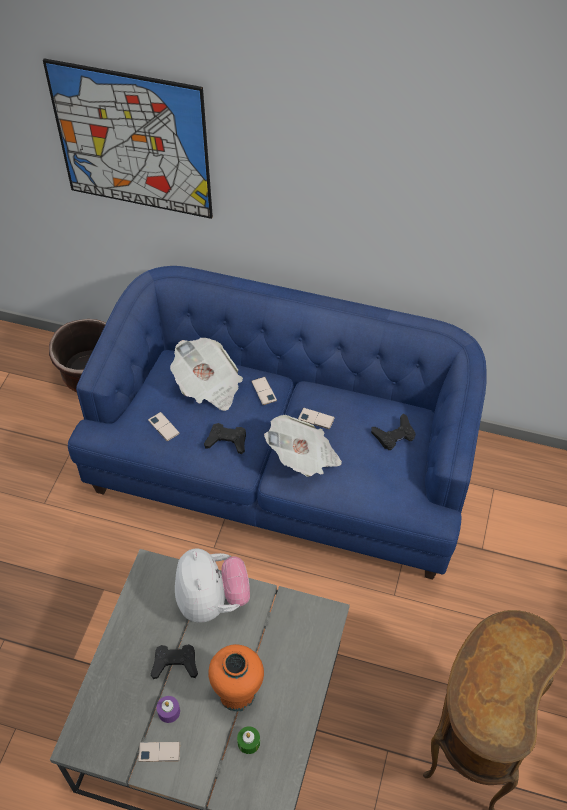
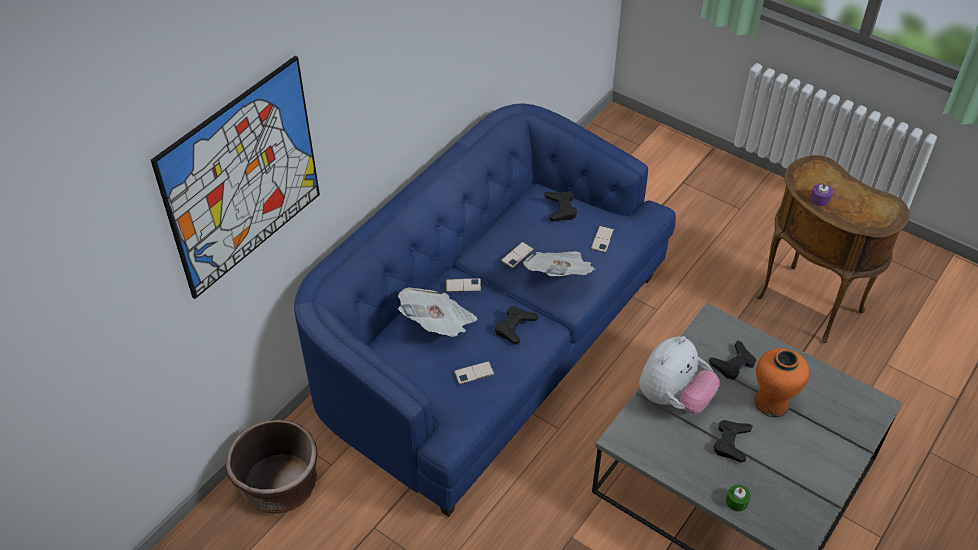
camera: 70 degrees left, 5 degrees down
(159, 752) = (815, 475): phone -> phone (602, 239)
(169, 711) = (778, 458): purple candle -> purple candle (820, 199)
(212, 600) = (673, 398): plush toy -> plush toy turned 120 degrees clockwise
(248, 742) = (820, 407): green candle -> green candle (737, 501)
(275, 646) = (733, 364): none -> black game controller

